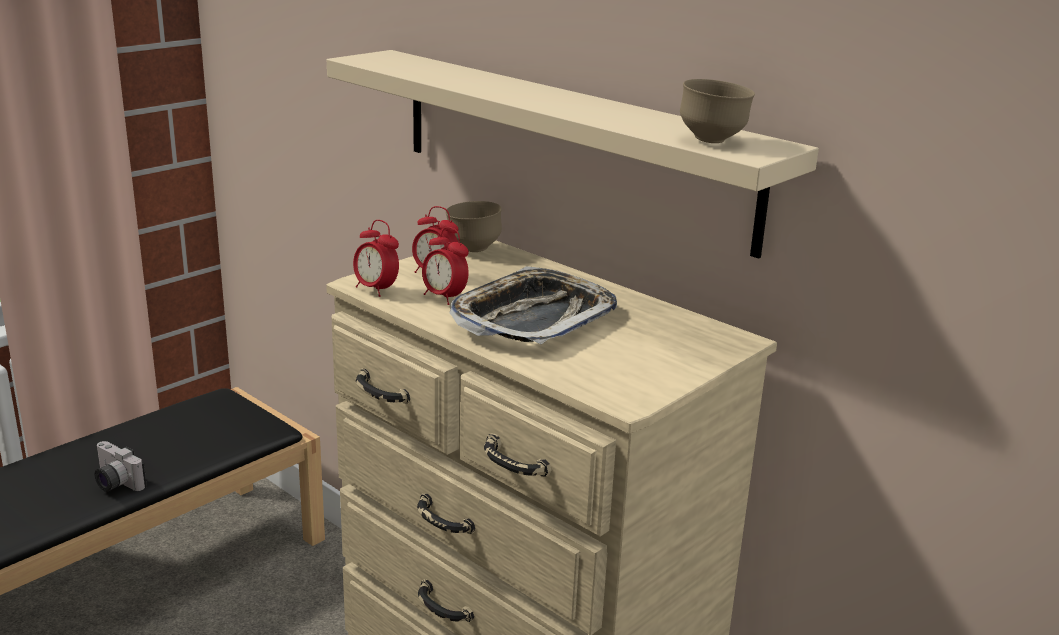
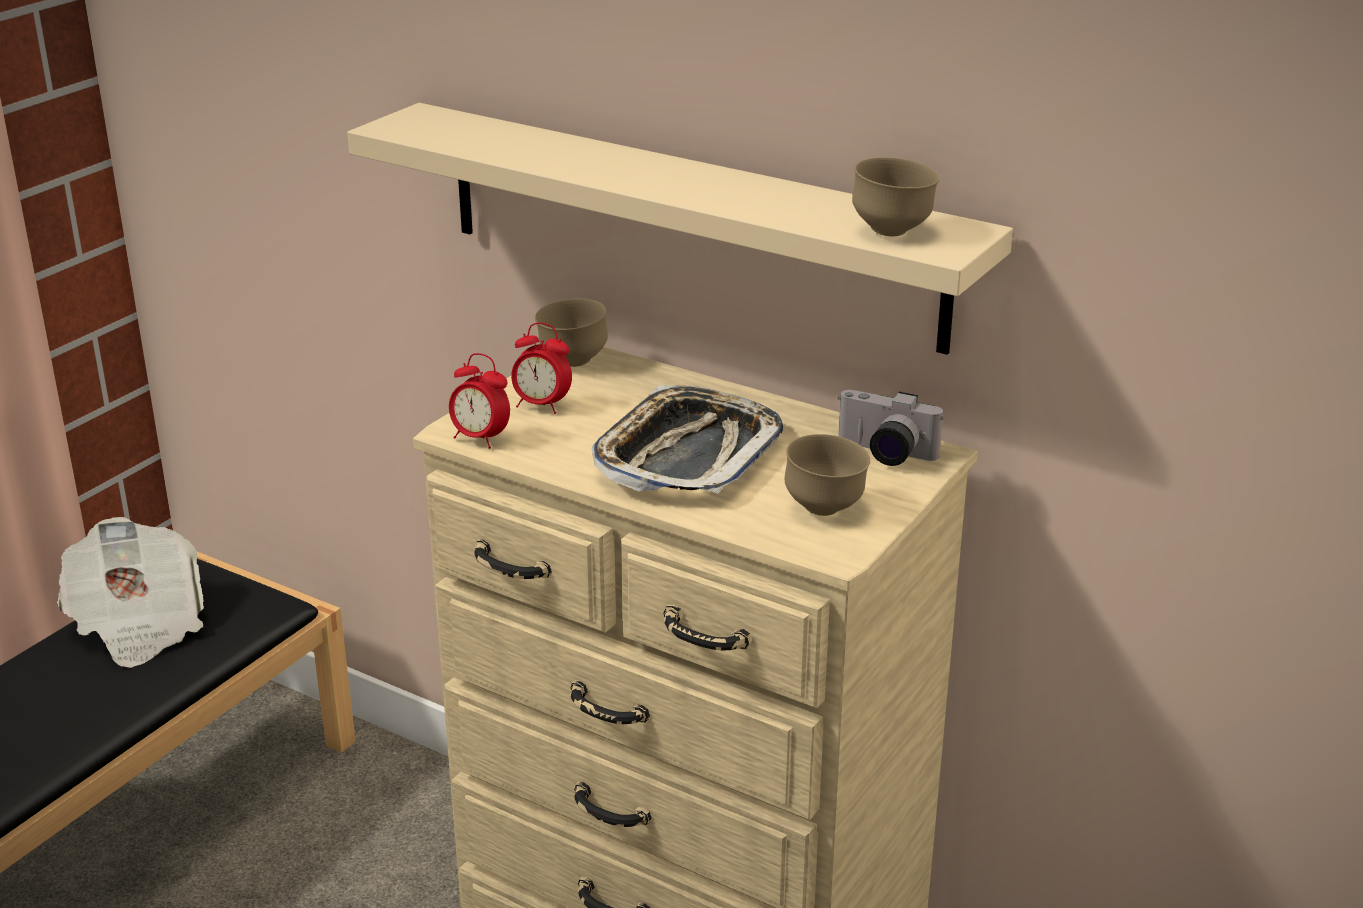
camera: 10 degrees left, 5 degrees up
(114, 483) = (94, 713): camera -> camera (883, 454)
(171, 427) = (138, 624): none -> newspaper
(444, 297) = (569, 439): alarm clock -> none
(630, 368) = (825, 509): none -> brown bowl

